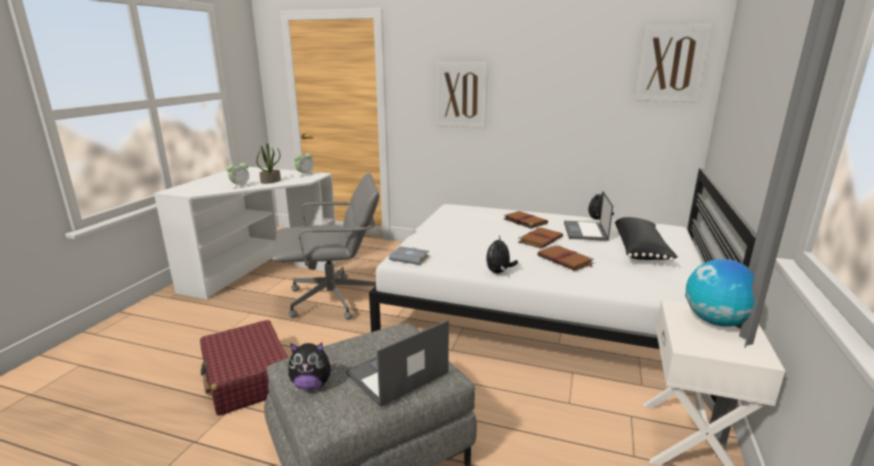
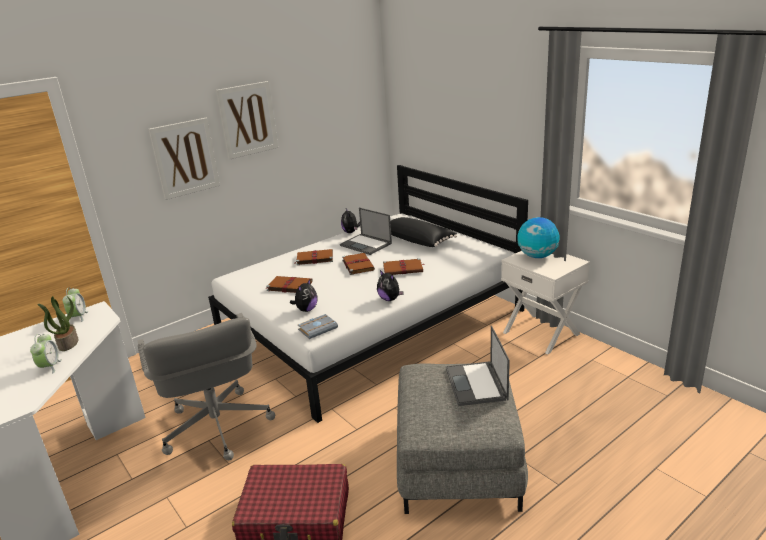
camera: 55 degrees left, 5 degrees up
(312, 385) = (458, 425): plush toy -> plush toy (306, 309)
(333, 300) = (216, 428): grey office chair -> grey office chair turned 135 degrees clockwise
(465, 227) = (289, 286): none -> brown book
(670, 64) = (353, 88): picture -> picture (248, 120)

